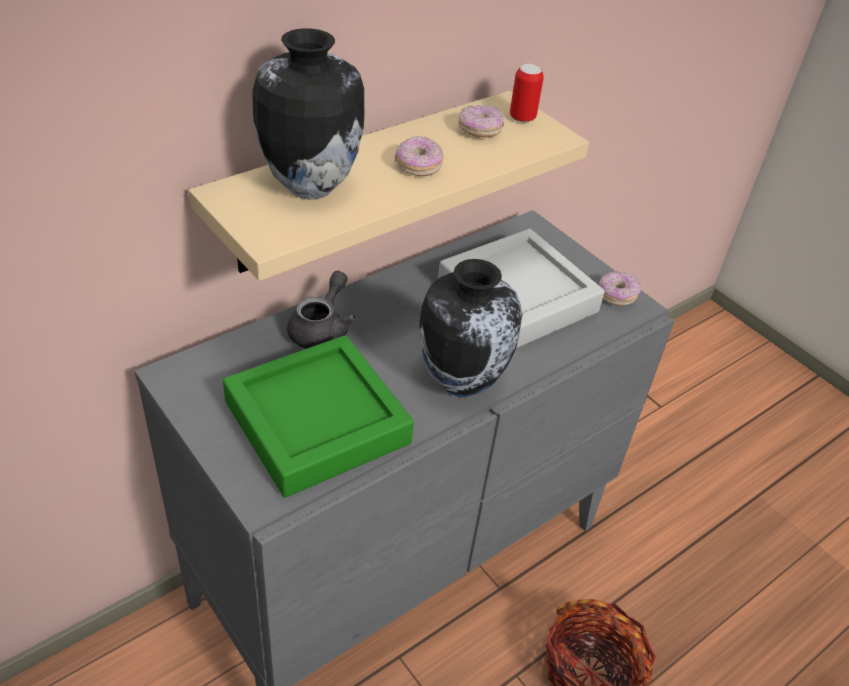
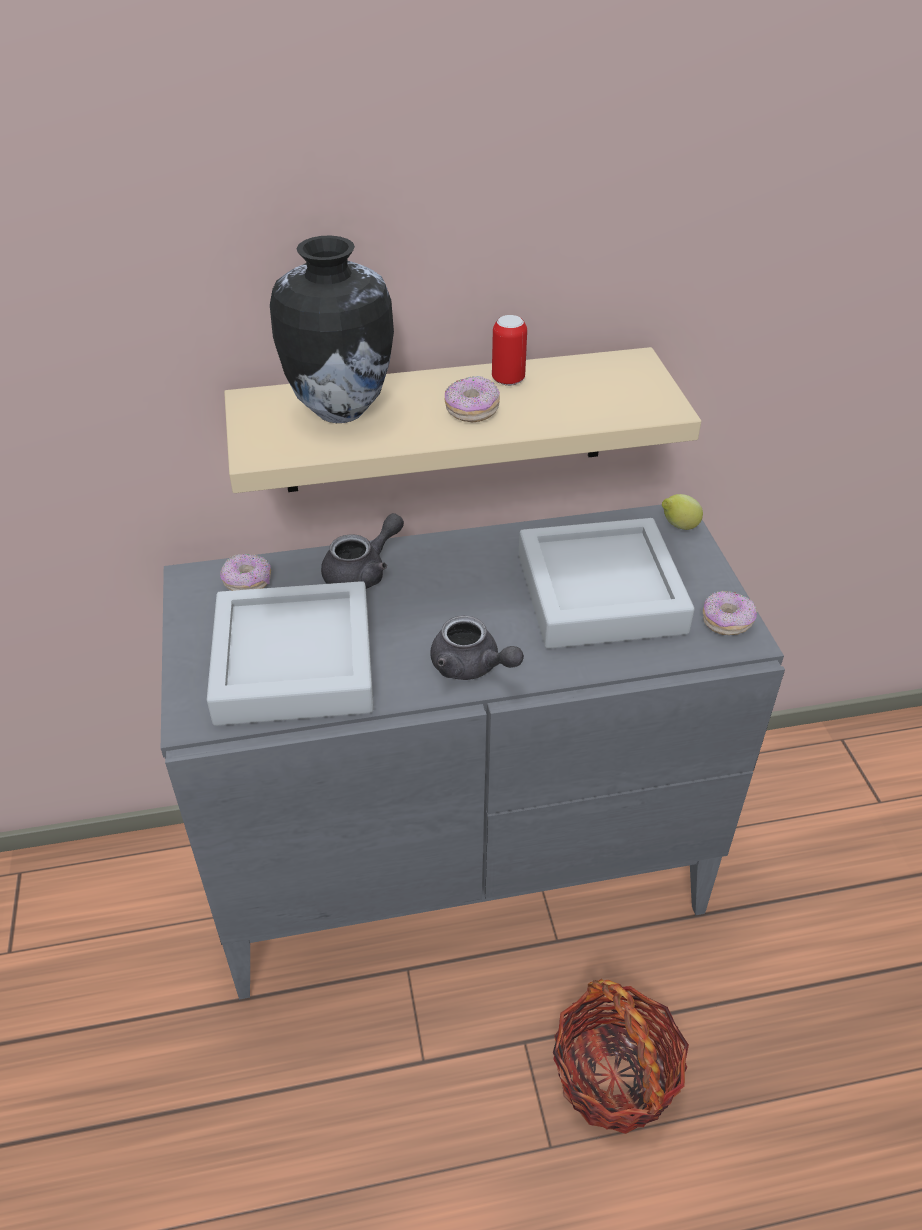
camera: 30 degrees right, 0 degrees up
(317, 422) = (294, 663): green tray -> grey tray
(462, 382) = (471, 667): vase -> grey teapot
(479, 131) = (574, 385): donut -> donut (247, 583)
(522, 118) = (639, 380): can -> can (508, 380)
(538, 232) = (678, 527): none -> lemon

